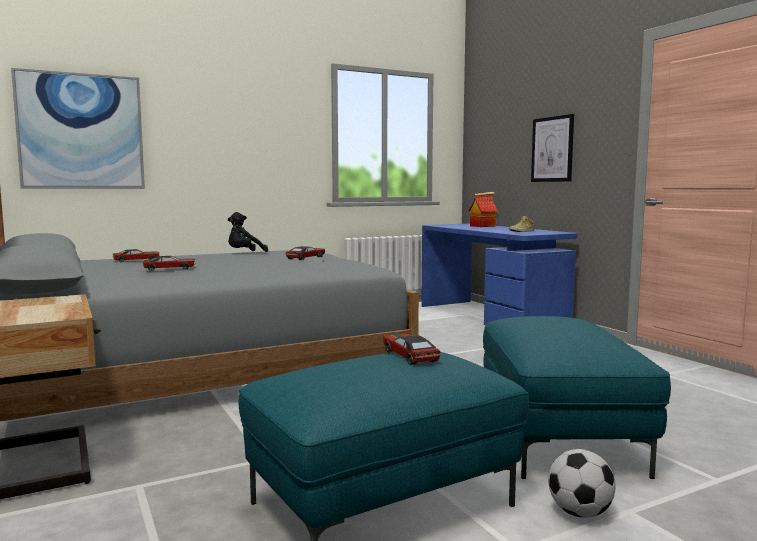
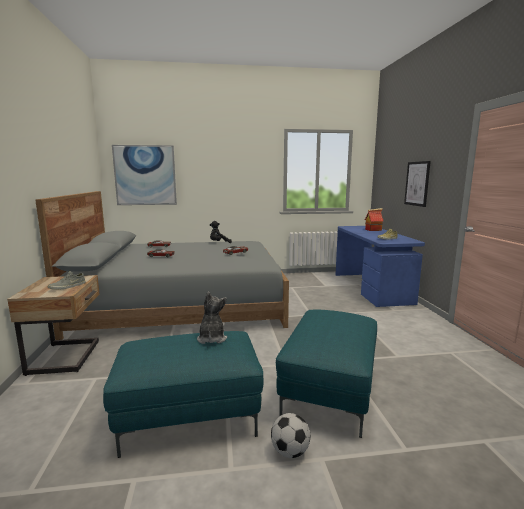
camera: 20 degrees right, 5 degrees up
(54, 309) = (68, 286): none -> grey shoe
(410, 356) = (212, 338): toy car -> plush toy

